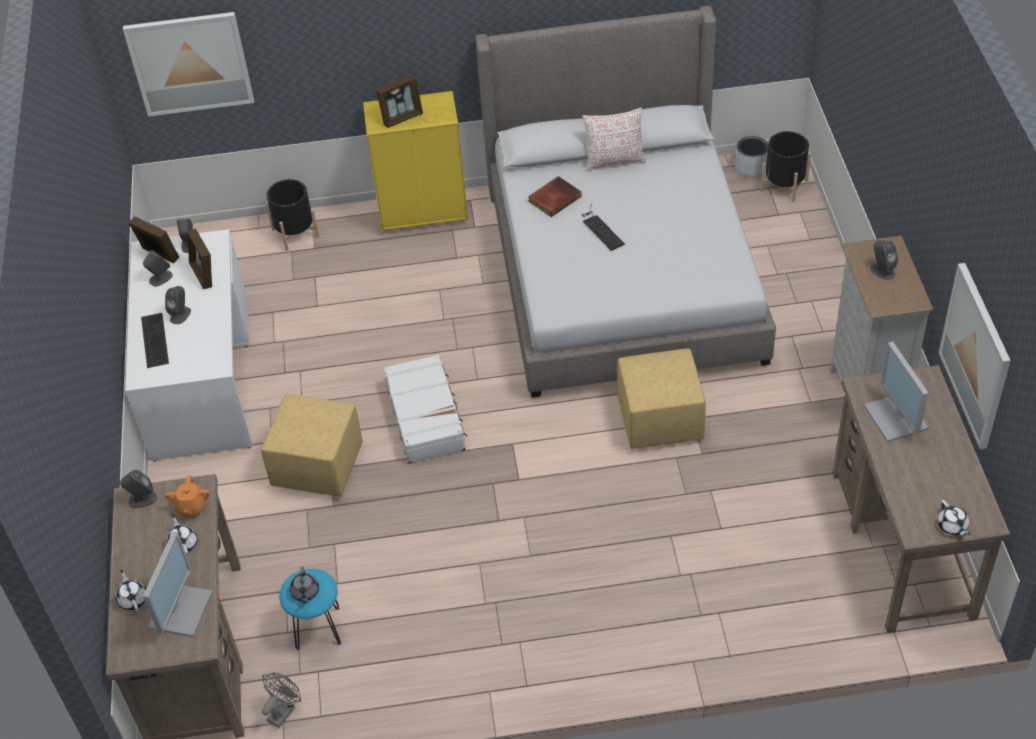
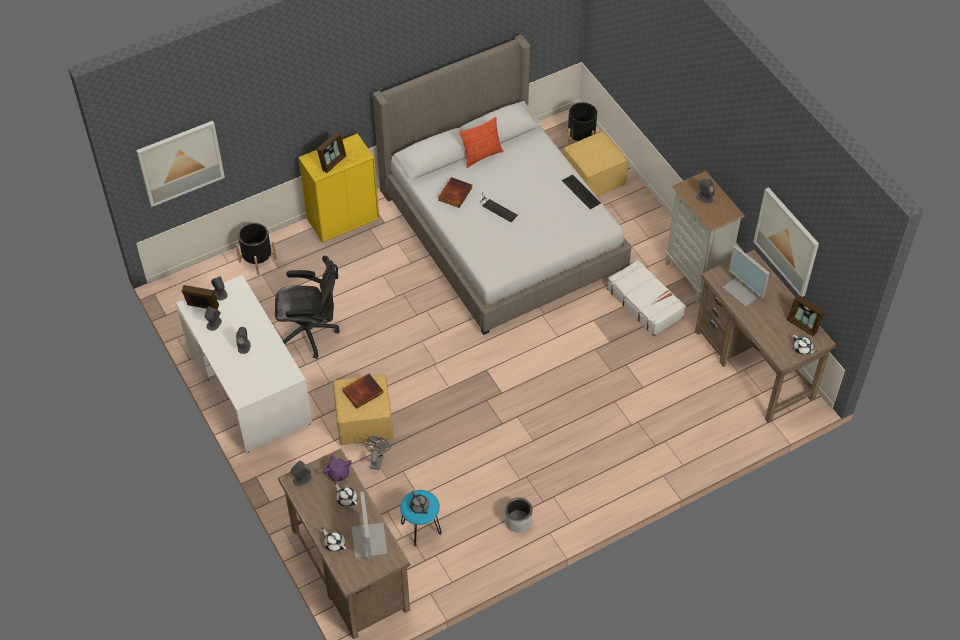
camera: 25 degrees left, 5 degrees up
(153, 340) = (235, 369): keyboard -> keyboard (580, 192)
(191, 507) = (338, 474): orange teapot -> purple teapot
(204, 274) = (243, 312): picture frame -> picture frame (803, 325)
(283, 710) = (427, 586): grey fan -> grey fan (377, 459)
(311, 336) = (310, 333): none -> office chair
(313, 418) = (362, 391): none -> book
(426, 417) = (420, 368): white suitcase -> white suitcase (645, 303)
(614, 161) = (481, 156): white pillow -> orange pillow
(660, 419) = (573, 326): yellow ottoman -> yellow ottoman (593, 179)
(750, 168) = (553, 131): grey planter -> grey planter (518, 521)

